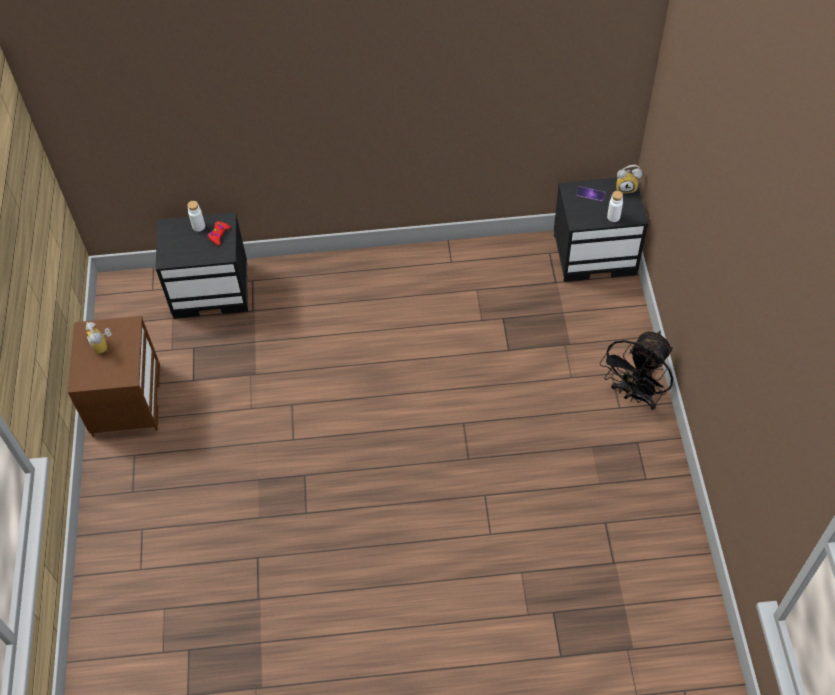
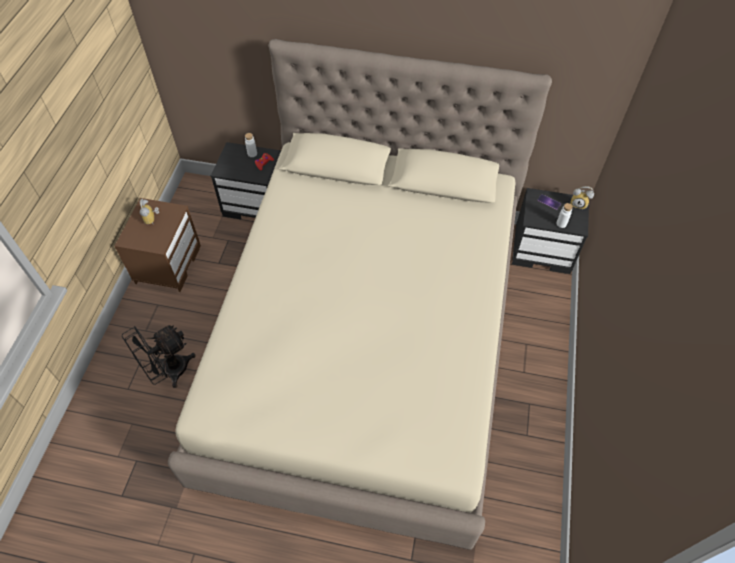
camera: 15 degrees right, 0 degrees up
(421, 424) = (368, 341): none -> beige bed
(634, 395) = (539, 365): black fan -> black fan (168, 371)

